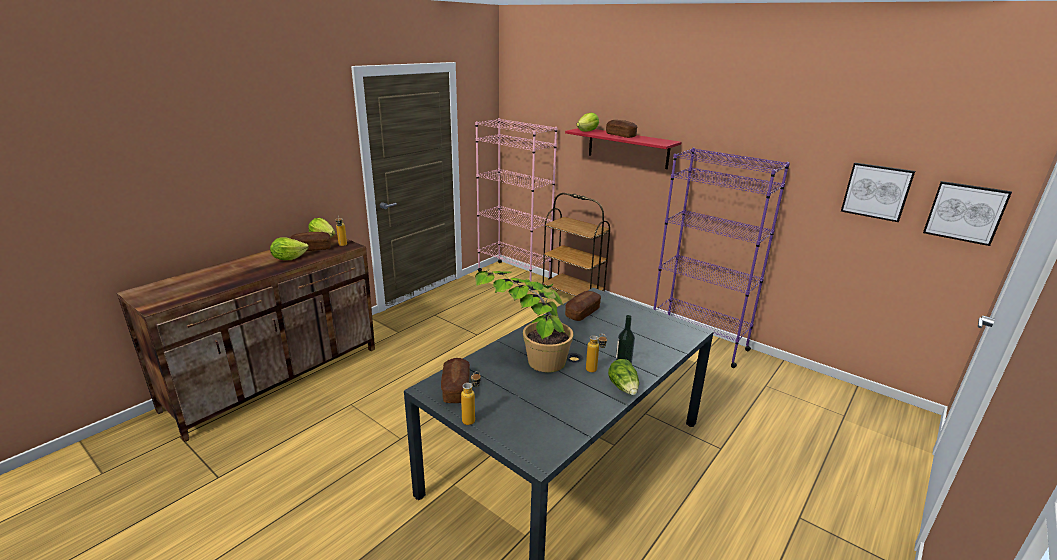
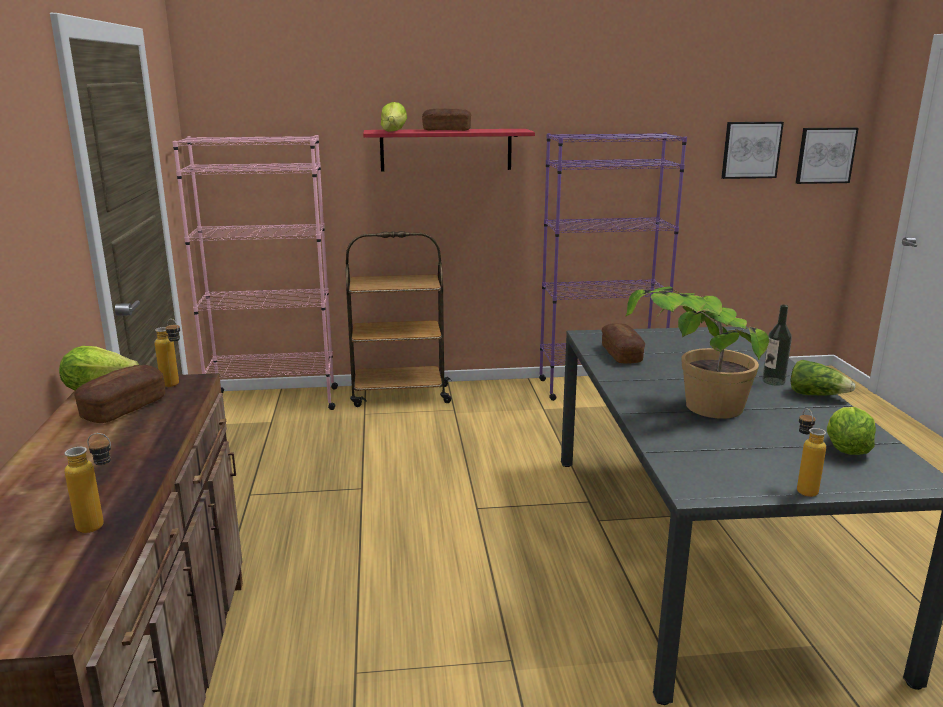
camera: 45 degrees left, 5 degrees down
(289, 258) = (121, 435): lettuce -> lettuce (845, 449)
(456, 388) = (716, 474): bread -> none
(595, 371) = (765, 395): bottle -> bottle (101, 527)

